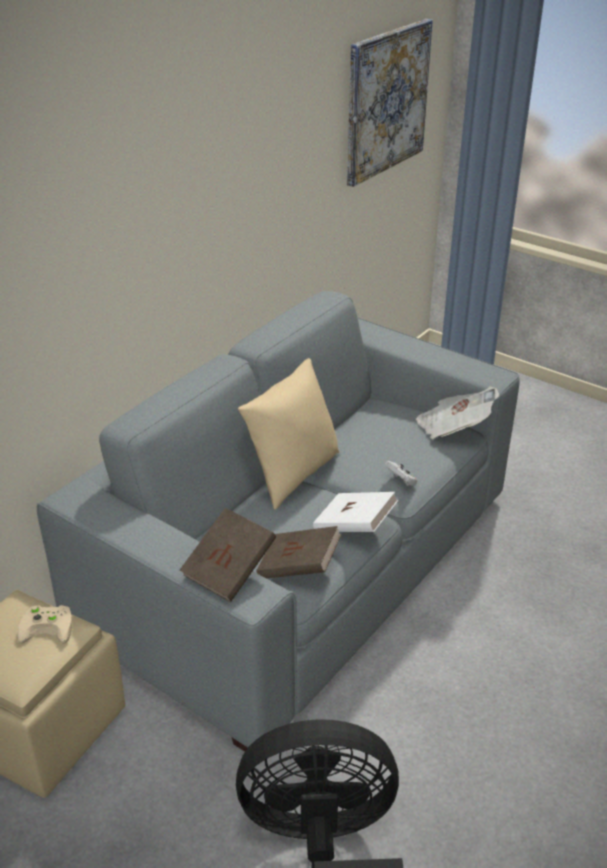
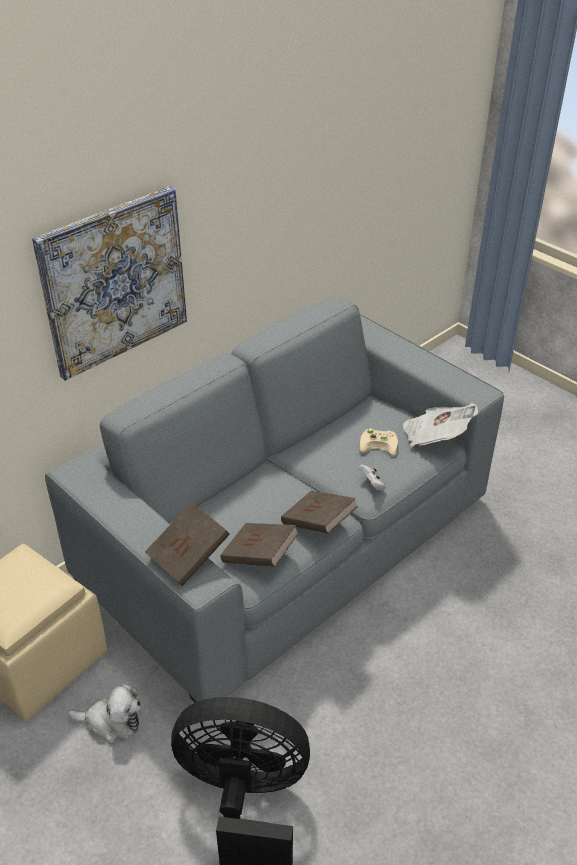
camera: 10 degrees right, 5 degrees up
(49, 626) = (41, 581): beige game controller -> beige game controller (380, 444)
(147, 784) = (112, 722): none -> plush toy
(292, 475) = (278, 466): beige pillow -> none
(354, 527) = (318, 523): white book -> brown book
(386, 101) = (415, 118): picture -> picture (114, 282)

